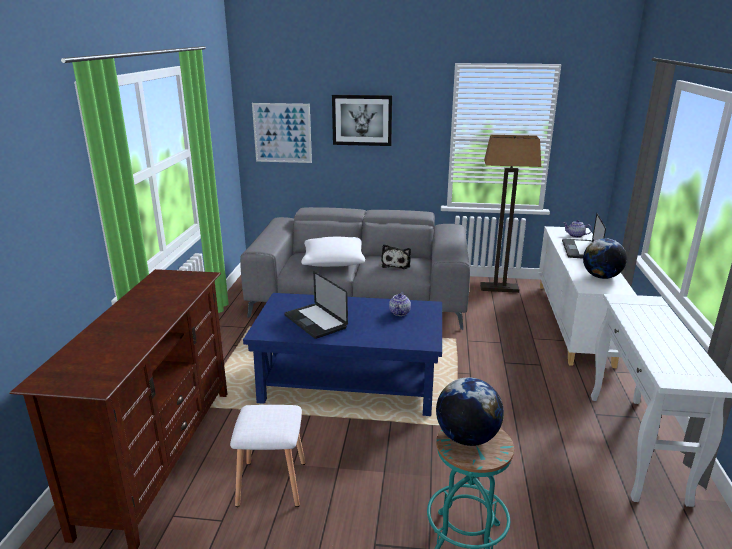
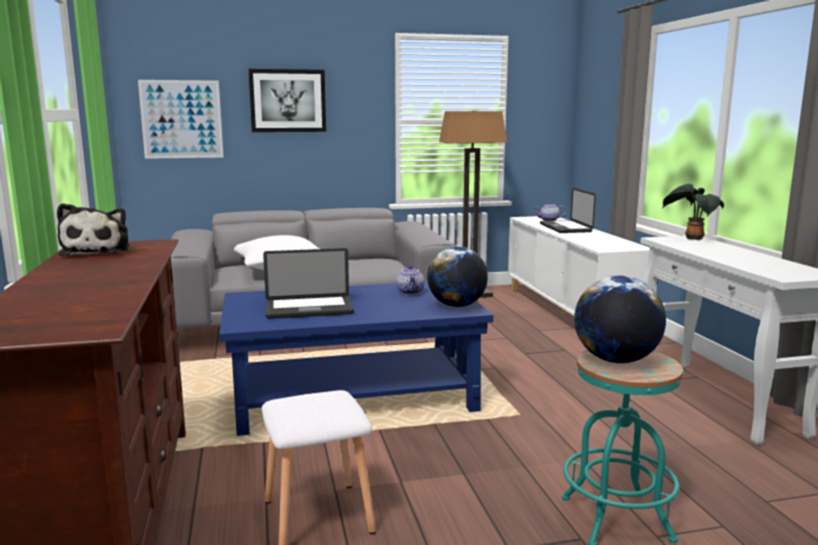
camera: 20 degrees left, 10 degrees down
(315, 322) = (309, 309): laptop -> laptop turned 45 degrees counterclockwise
(396, 264) = (362, 263): plush toy -> plush toy (98, 251)
(601, 277) = (608, 241): globe -> globe (456, 306)
(649, 303) = (691, 239): none -> potted plant

